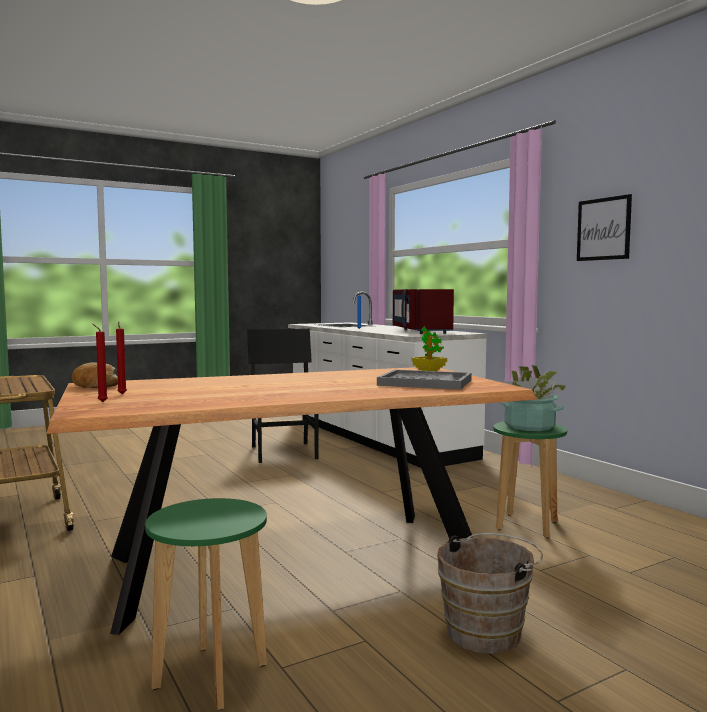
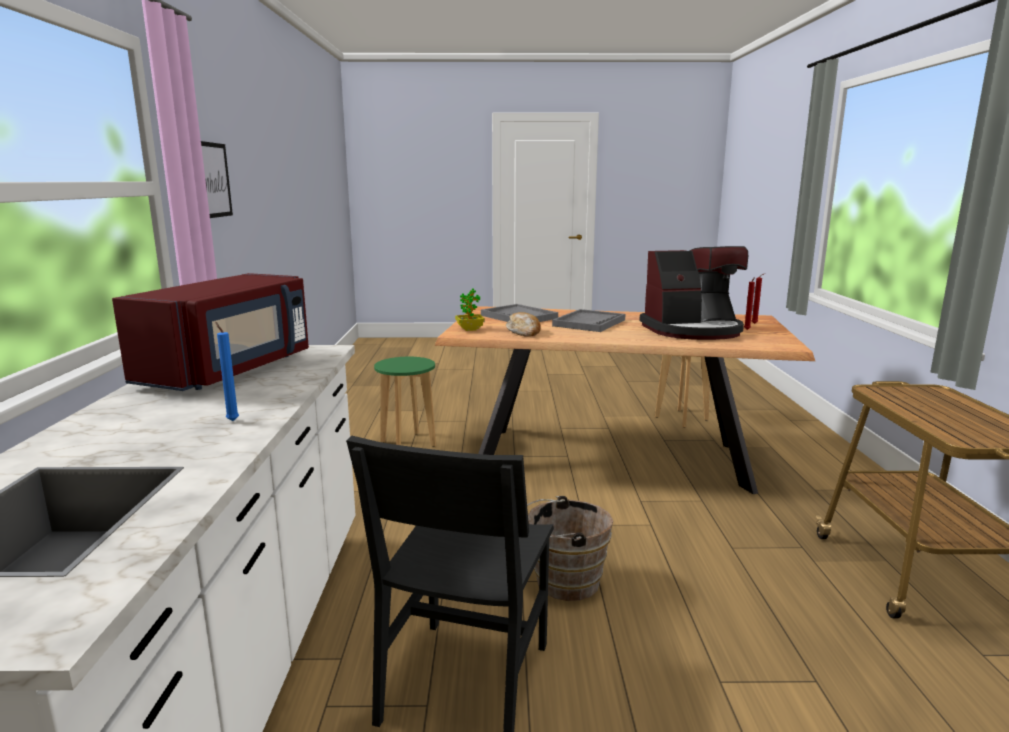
camera: 150 degrees left, 10 degrees up
(94, 386) = (780, 342): bread -> bread (524, 332)
(195, 388) = (693, 330): none -> coffee machine
(328, 384) = (589, 323): none -> grey tray
(488, 631) = (543, 407): brown bucket -> brown bucket (562, 582)
(529, 426) = (403, 364): potted plant -> none

